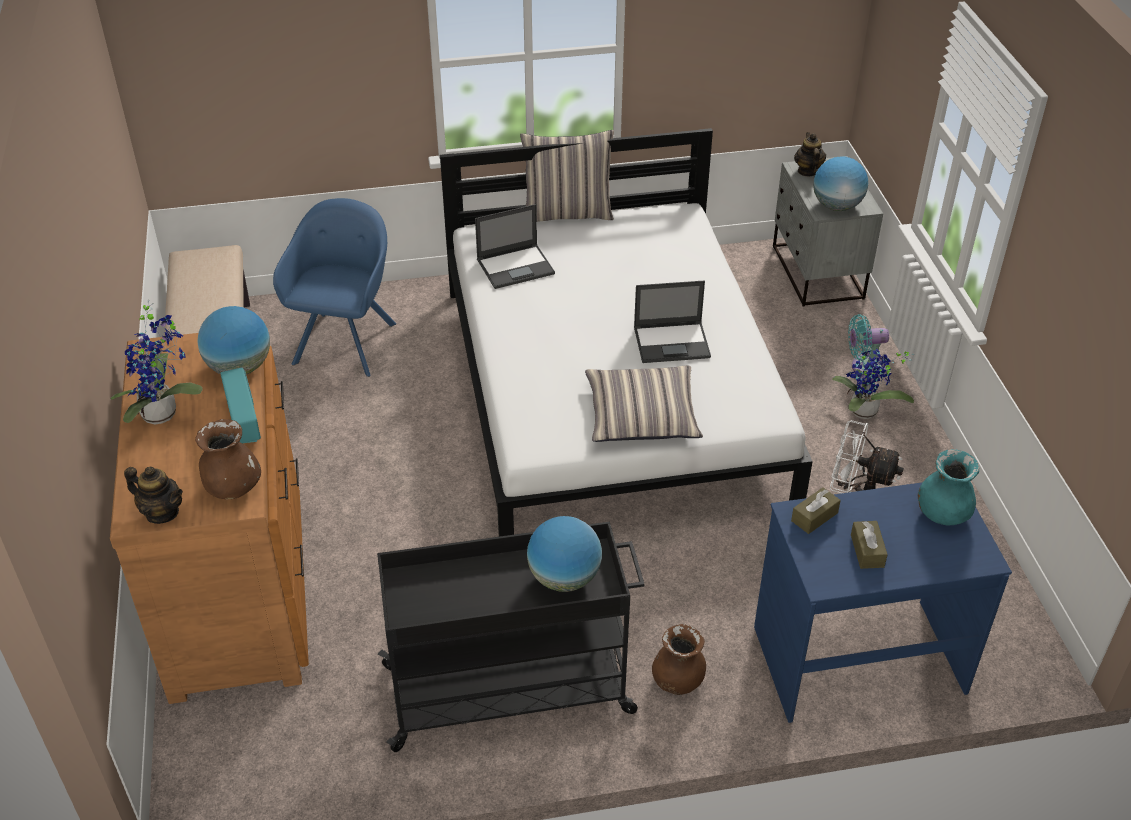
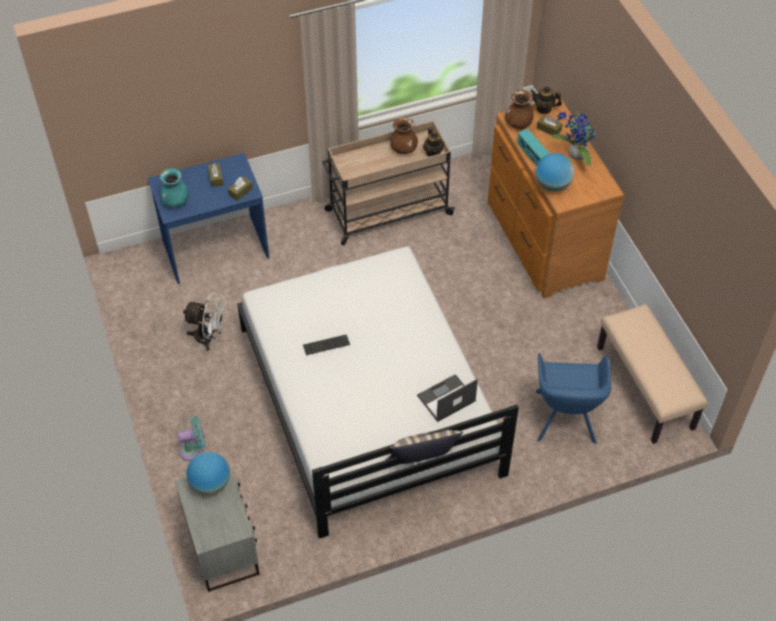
camera: 170 degrees right, 10 degrees up
(180, 468) = (549, 129): none -> brown tissue box
(511, 689) = (387, 212): black cart -> beige cart
(564, 578) = (361, 165): globe -> none
(642, 415) = (338, 289): pillow -> none
(672, 342) = (326, 345): laptop -> keyboard
(677, 681) = (306, 227): brown vase -> brown vase (403, 149)
(808, 171) = (231, 526): teapot -> teapot (433, 153)
(863, 414) = (198, 407): potted plant -> none

